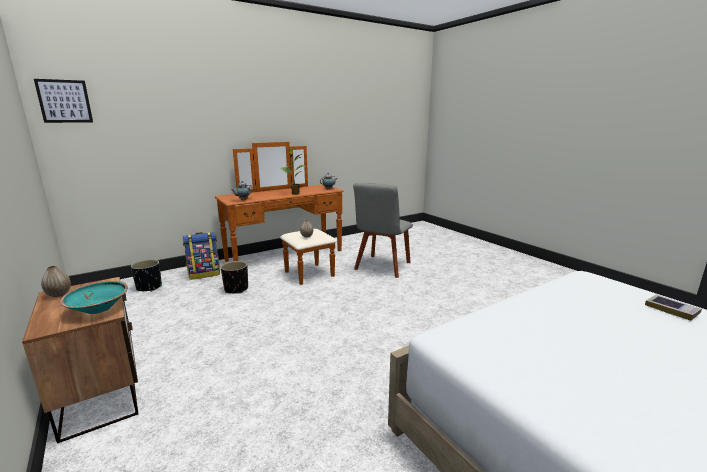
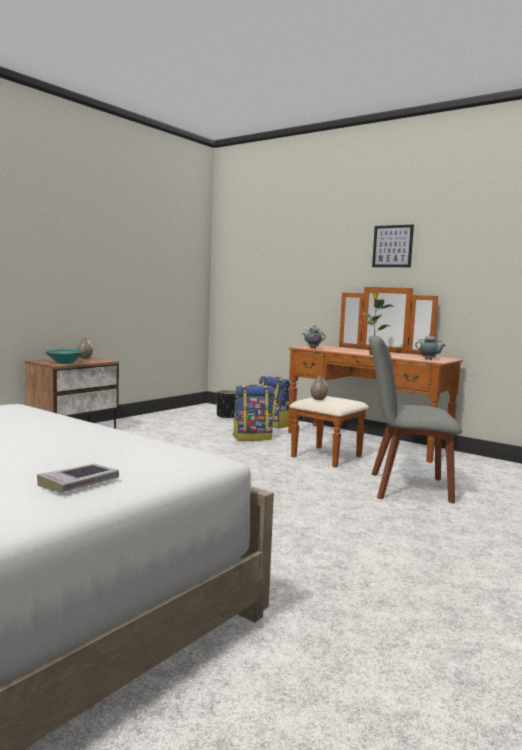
camera: 70 degrees right, 10 degrees down
(64, 101) = (231, 243): picture -> picture (392, 246)
(236, 289) = (252, 438): black planter -> backpack

